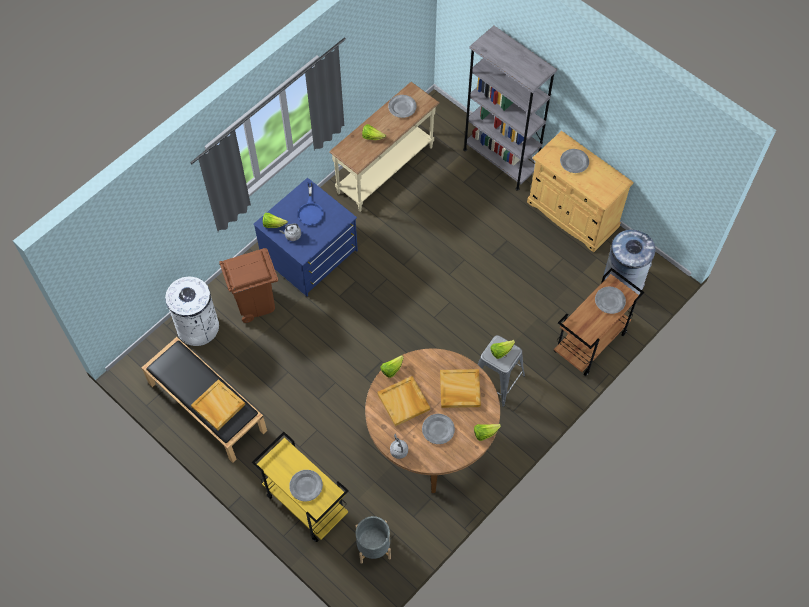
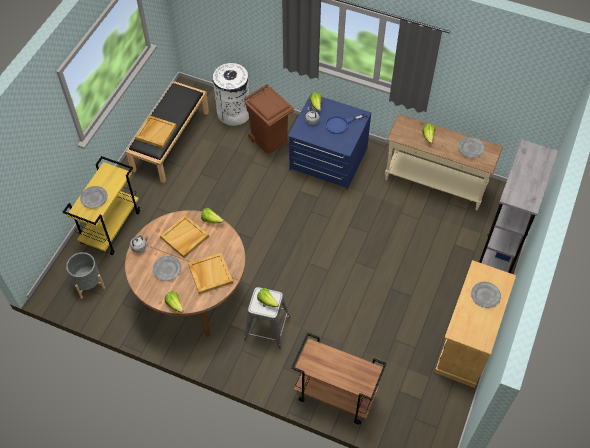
camera: 70 degrees right, 5 degrees down
(609, 301) = (352, 373): grey plate -> none
(622, 281) = (414, 407): grey trash can -> none

